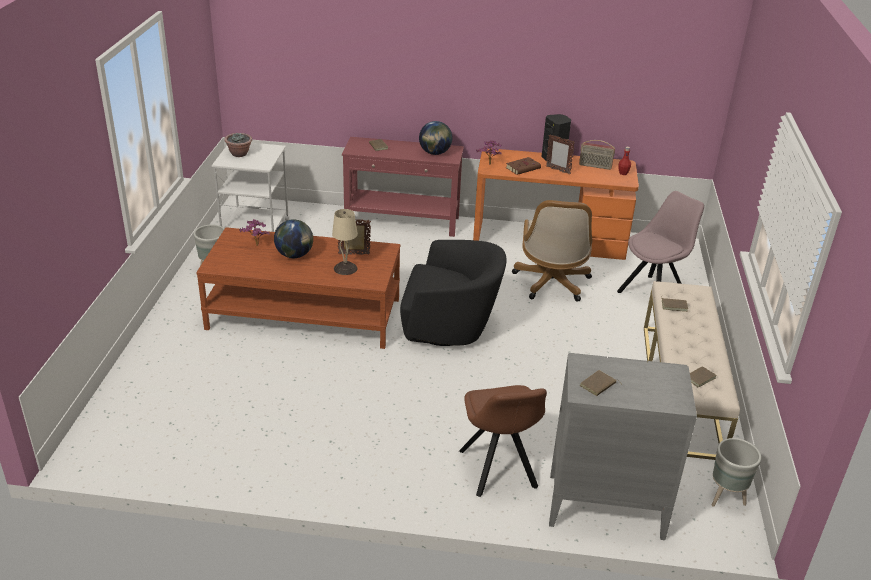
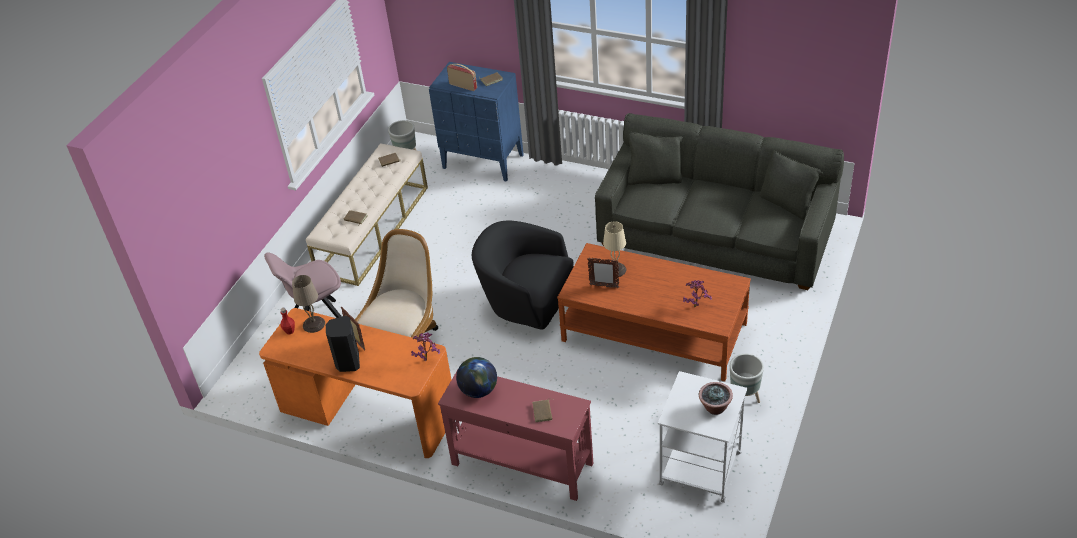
camera: 160 degrees left, 10 degrees up
(234, 418) = (715, 238): none -> grey sofa
(294, 255) = (660, 290): globe -> none
(498, 469) = (538, 187): brown chair -> none
(523, 168) = (391, 350): brown book -> none
(595, 166) = (310, 346): radio -> radio (463, 86)
(604, 504) = (483, 162): grey dresser -> blue dresser
(607, 178) = (313, 324): none -> beige table lamp

